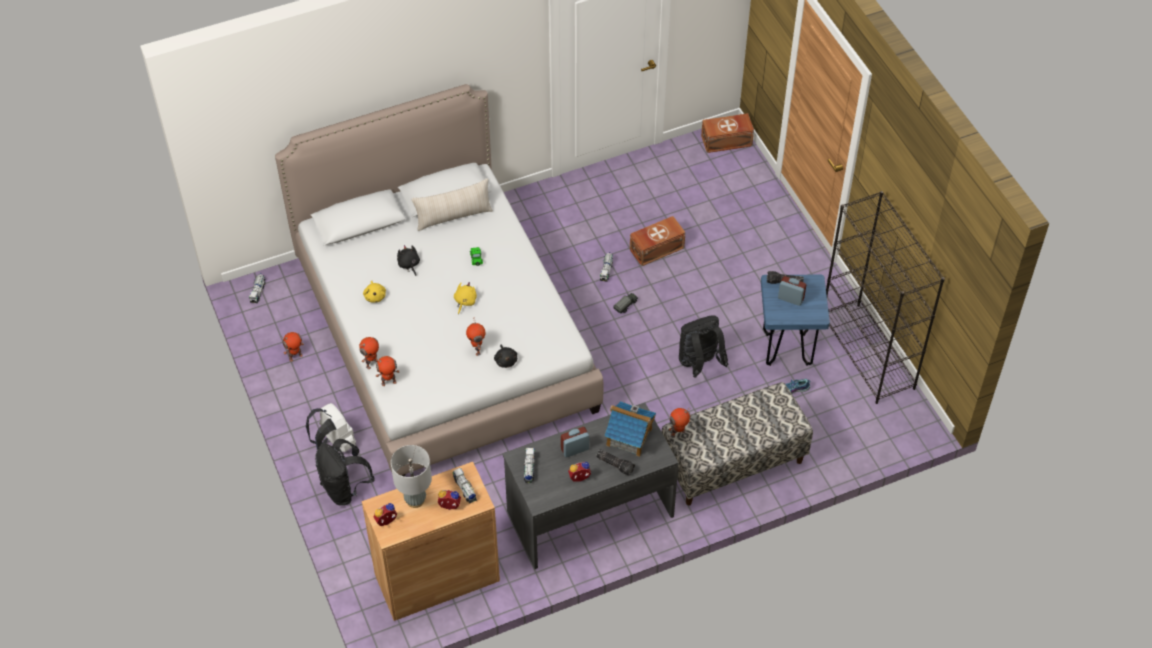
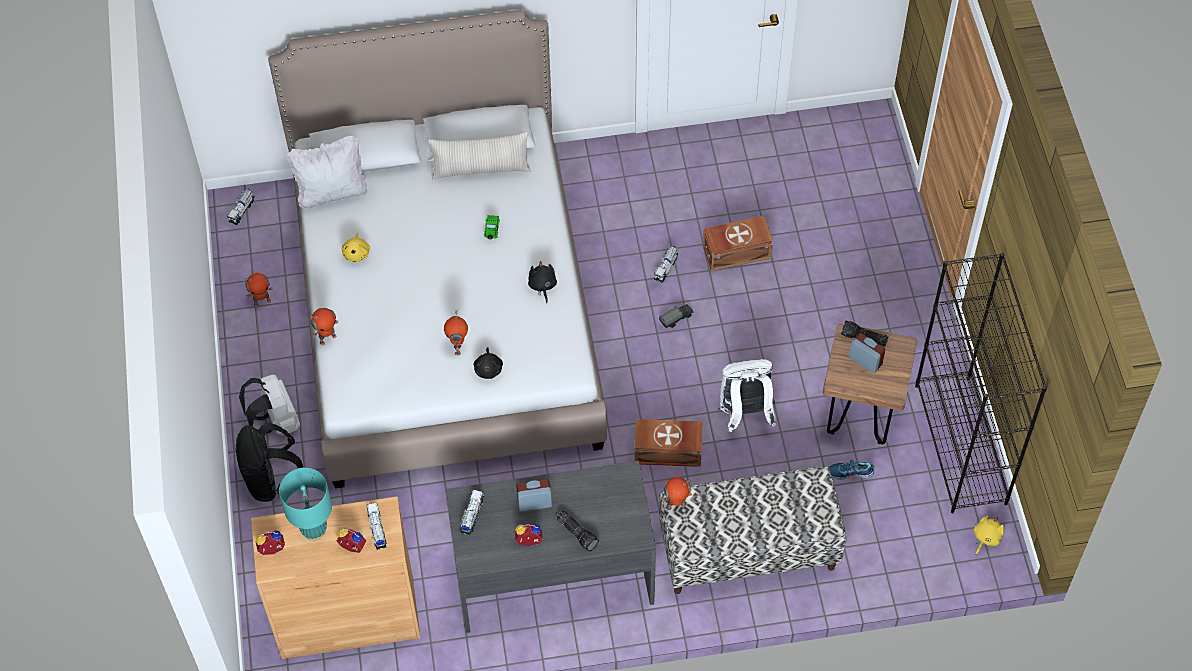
camera: 15 degrees right, 5 degrees up
(341, 256) = (332, 193): none -> white pillow
(388, 382) = (340, 367): toy robot -> none
(409, 265) = (409, 221): black plush toy -> black plush toy (542, 286)
(415, 500) = (314, 530): grey table lamp -> turquoise table lamp
(465, 301) = (461, 282): yellow plush toy -> yellow plush toy (986, 538)
(629, 437) = (605, 502): toy house -> none
(699, 364) = (745, 414): black backpack -> white backpack
(727, 141) = (867, 128): brown storage box -> brown storage box (669, 451)
(787, 349) = (860, 418): blue stool -> brown stool

